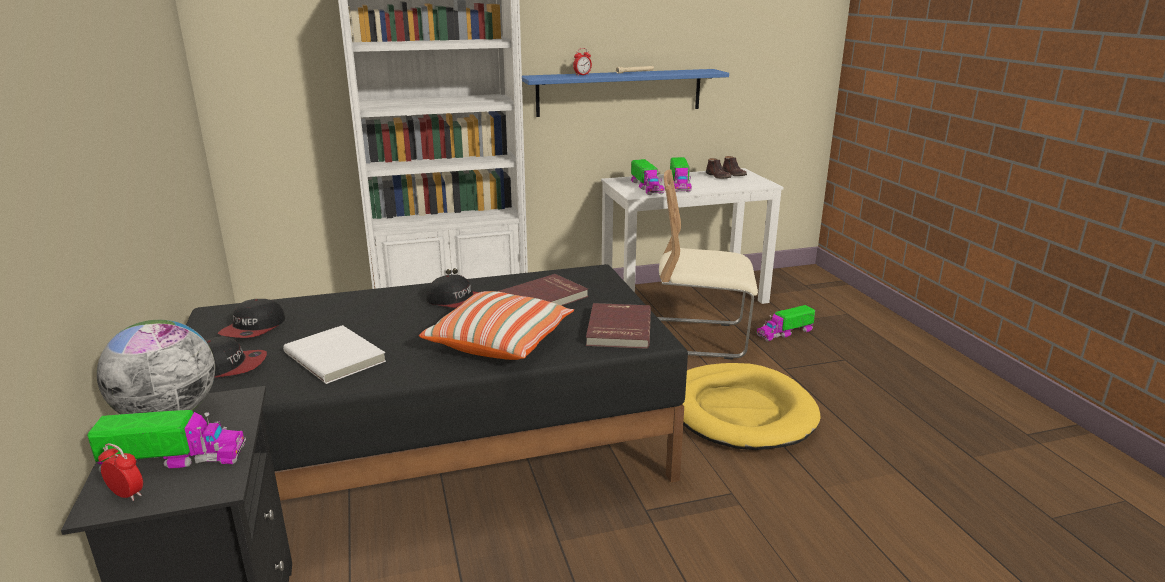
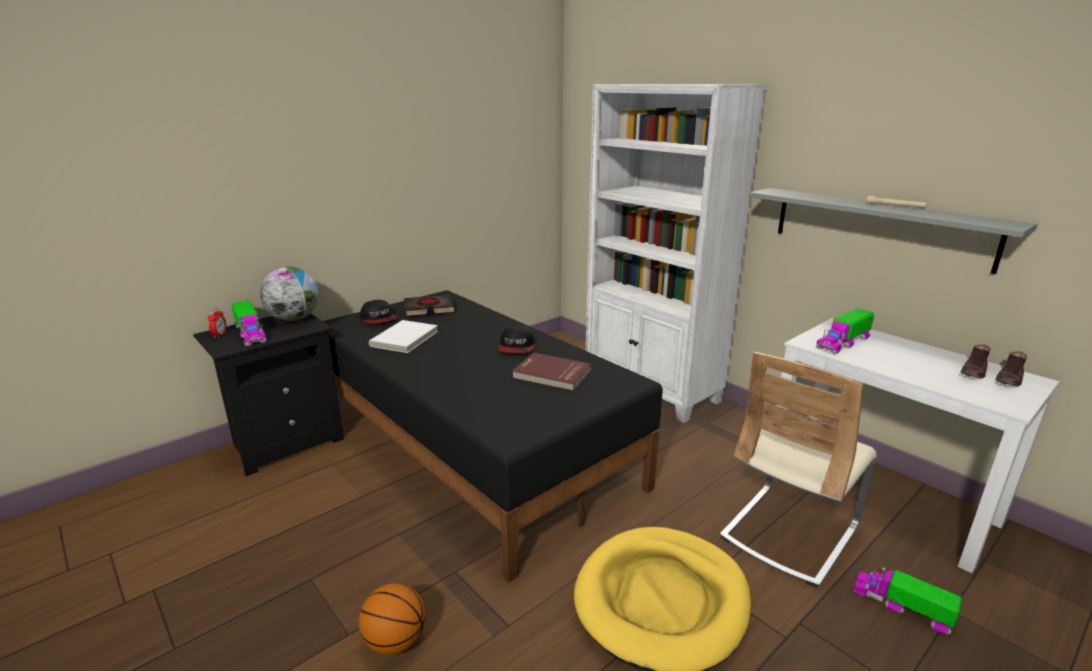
camera: 65 degrees right, 0 degrees up
(254, 328) = (429, 309): cap -> black book
(500, 342) = (459, 379): pillow -> none
(582, 75) = (822, 197): alarm clock -> none
(617, 329) = (517, 418): red book -> none
(619, 92) = (879, 227): blue shelf -> grey shelf
(679, 185) = (888, 356): toy truck -> none
(699, 339) = (789, 532): beige chair -> beige chair turned 120 degrees counterclockwise
(721, 567) = (395, 641): none -> basketball

